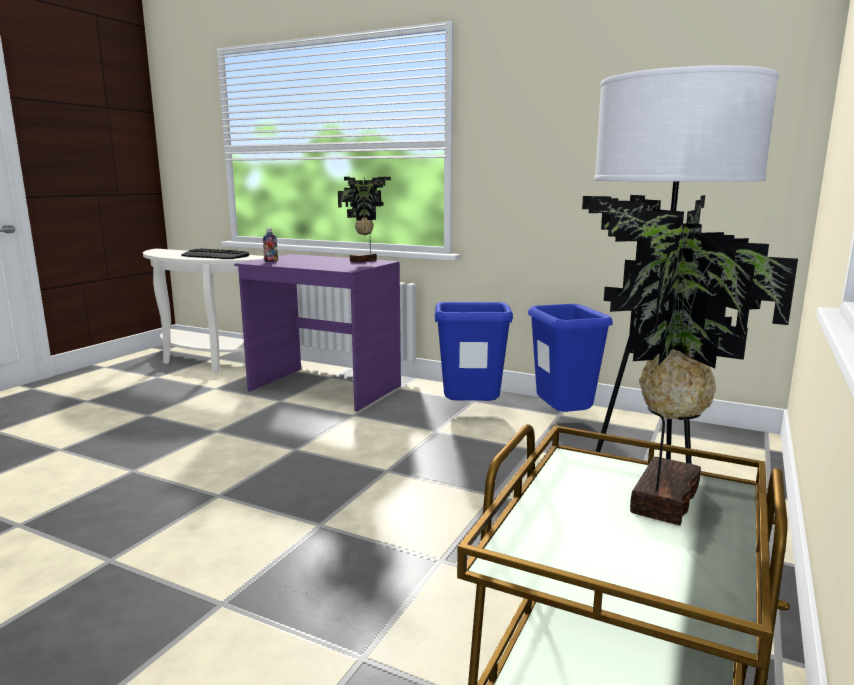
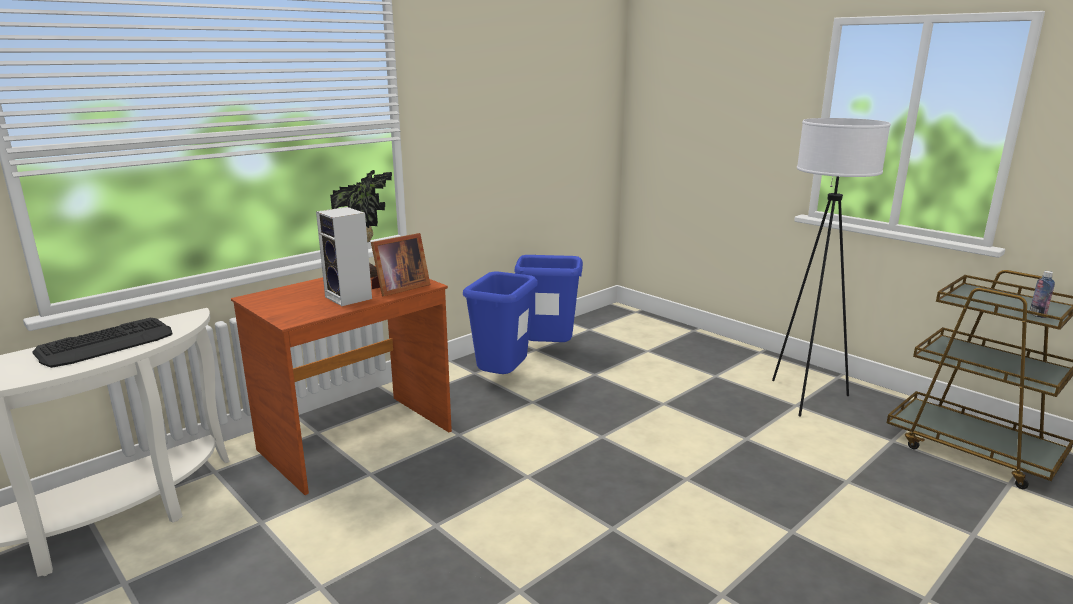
camera: 70 degrees left, 5 degrees up
(271, 261) = (302, 310): bottle -> bottle (1037, 315)
(302, 264) = (350, 298): none -> speaker
(323, 389) = (357, 441): purple desk -> brown desk
(332, 267) = (398, 288): none -> picture frame
(657, 498) = (985, 296): potted plant -> none

